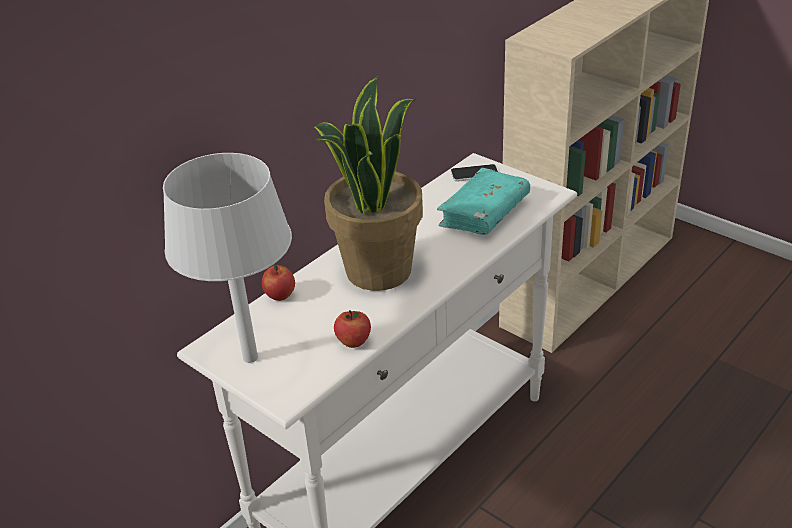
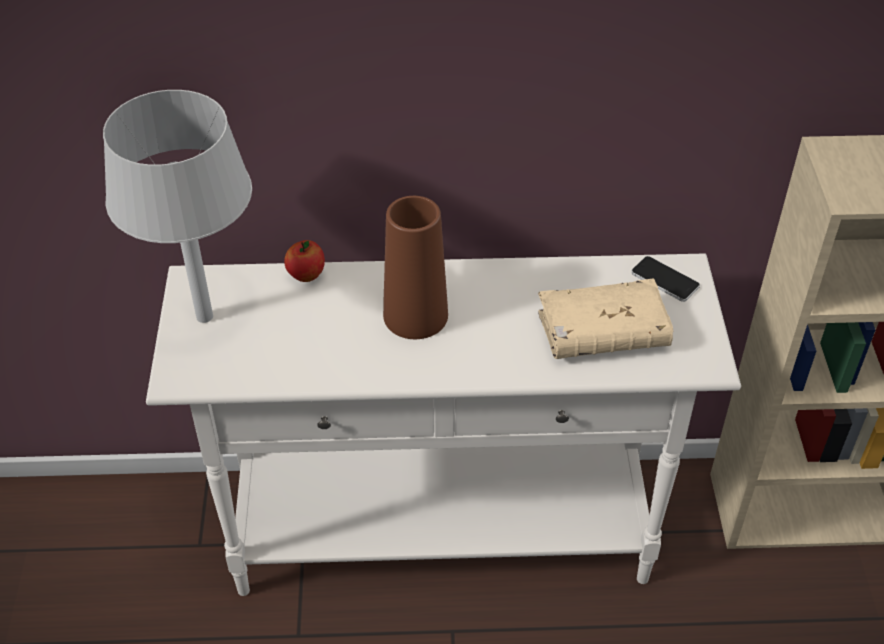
camera: 45 degrees right, 10 degrees up
(353, 342) = (293, 371): apple -> none
(377, 270) = (415, 315): potted plant -> brown vase
(484, 213) = (602, 333): turquoise book -> beige book

